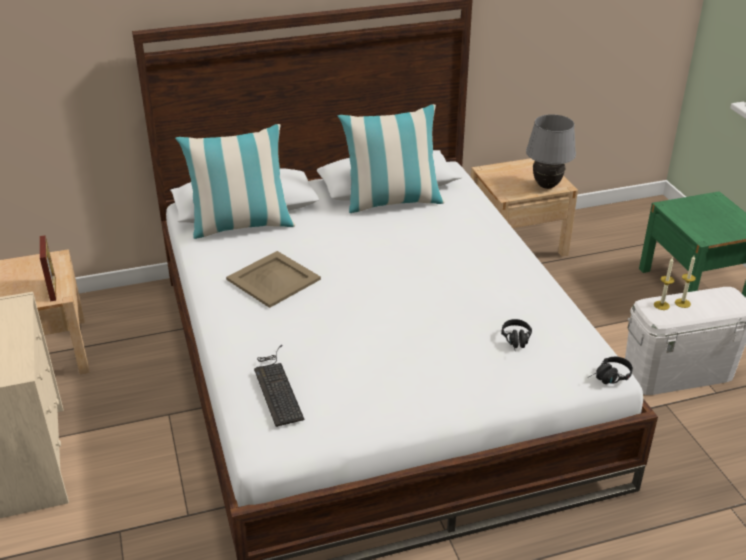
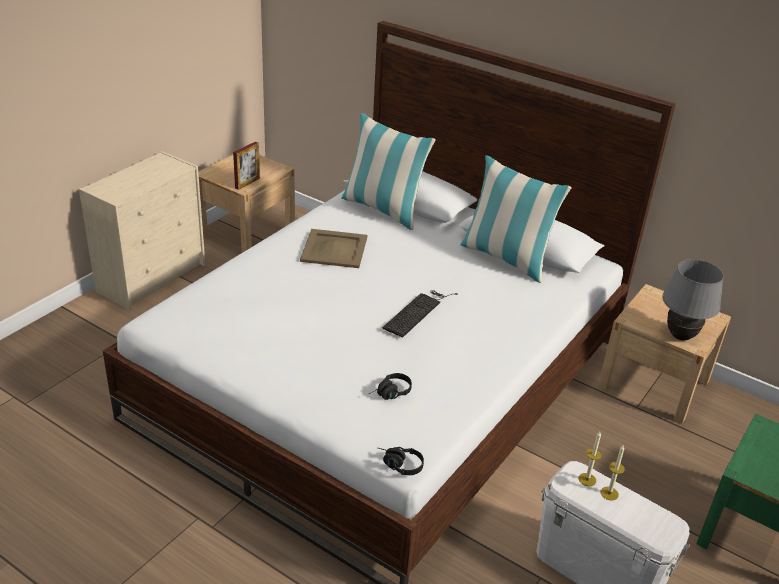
camera: 50 degrees right, 0 degrees up
(277, 386) = (214, 300): keyboard -> keyboard (418, 311)

